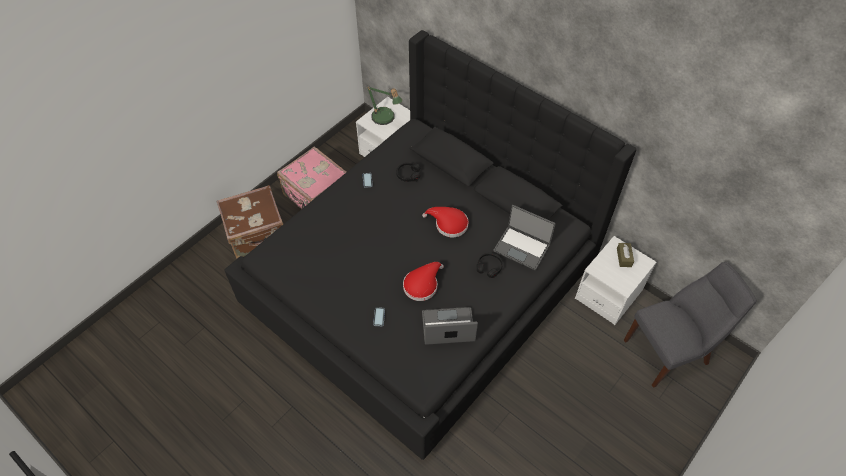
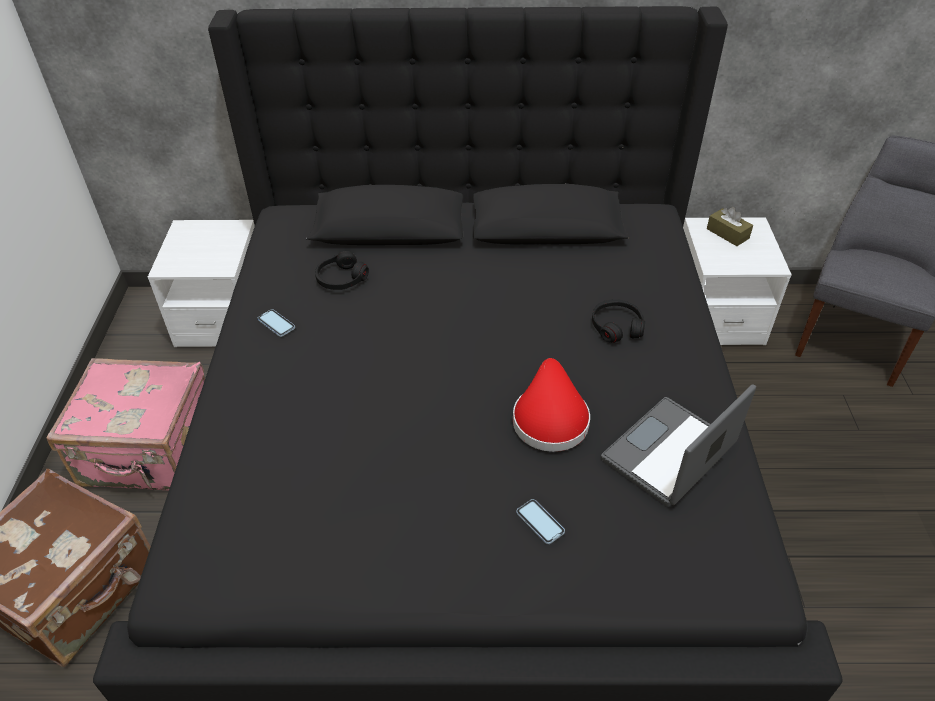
camera: 40 degrees left, 10 degrees down
(385, 119) = (200, 249): table lamp -> none
(448, 224) = (486, 307): red hat -> none
(522, 247) = (627, 274): laptop -> none

